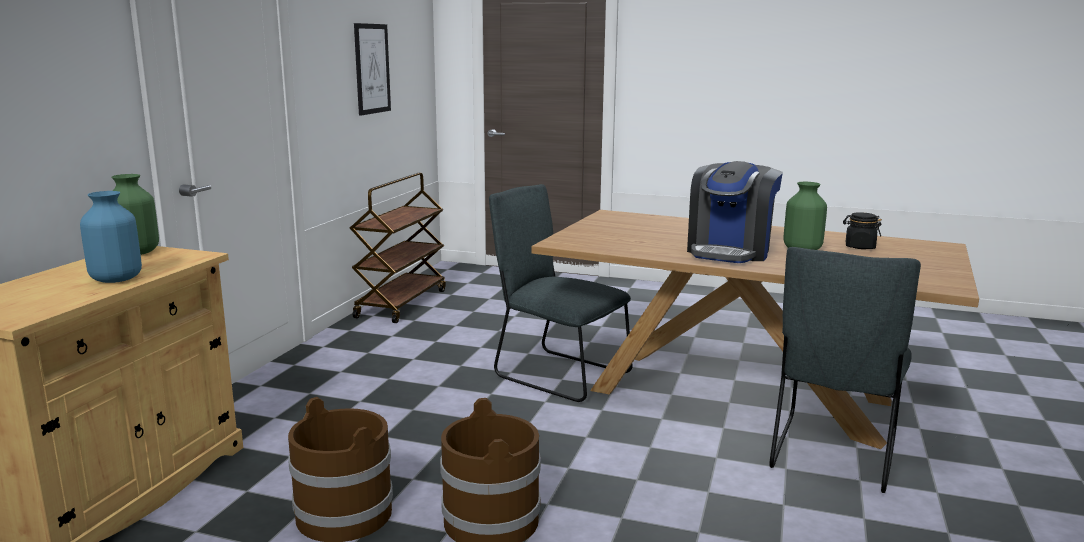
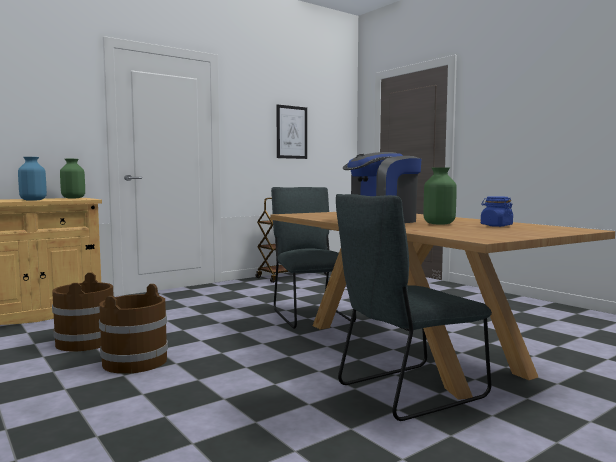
camera: 35 degrees right, 10 degrees down
(859, 247) = (496, 225): black jar -> blue jar

